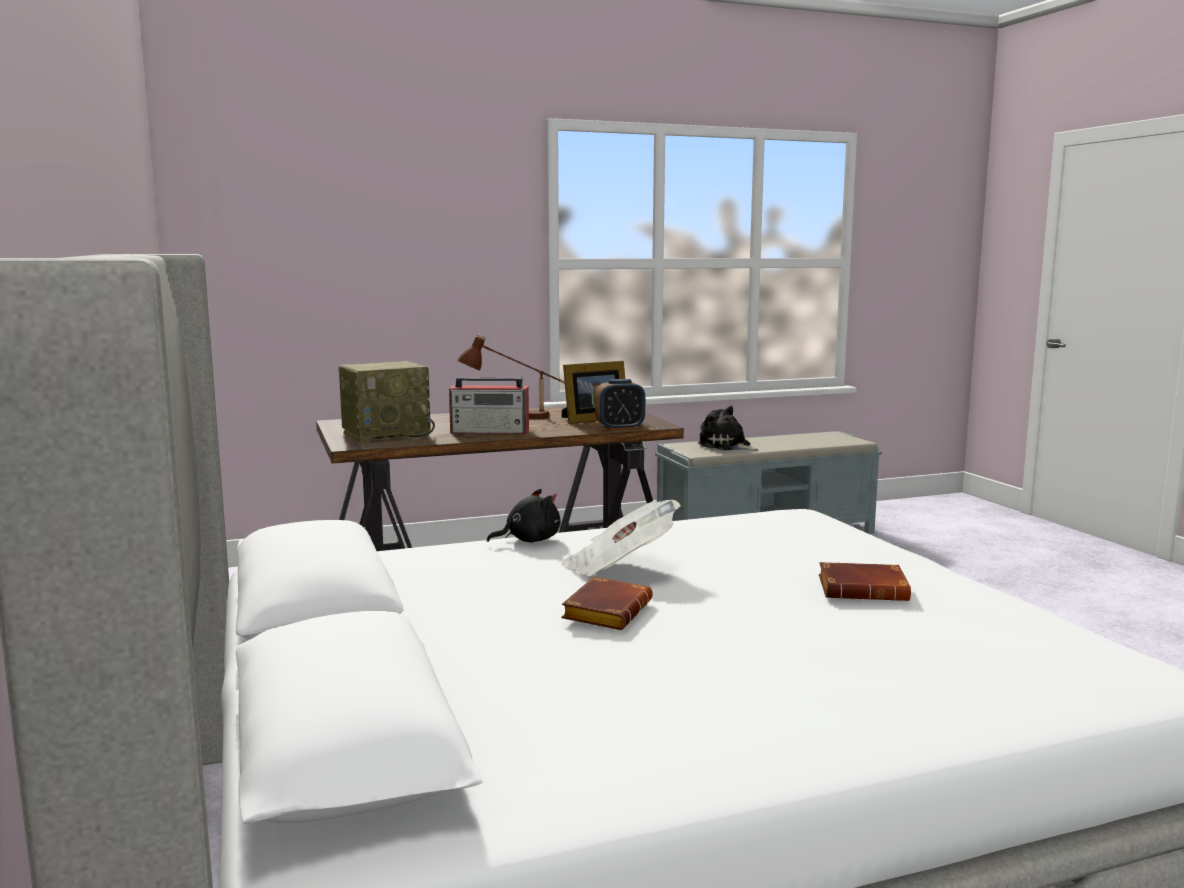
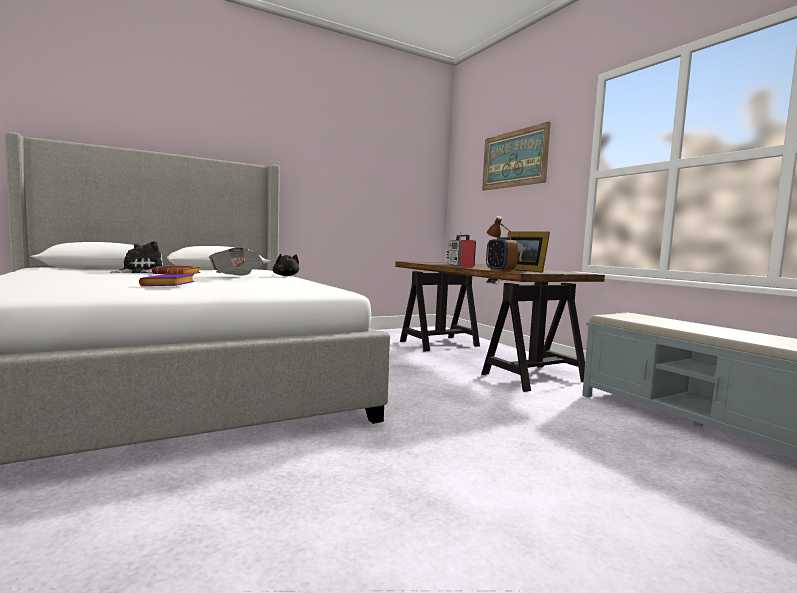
camera: 80 degrees right, 5 degrees down
(385, 215) = (514, 159): none -> picture
(387, 434) = (438, 263): radio -> none
(726, 446) = (656, 320): plush toy -> plush toy (139, 272)
(864, 590) = (169, 285): brown book -> purple book

